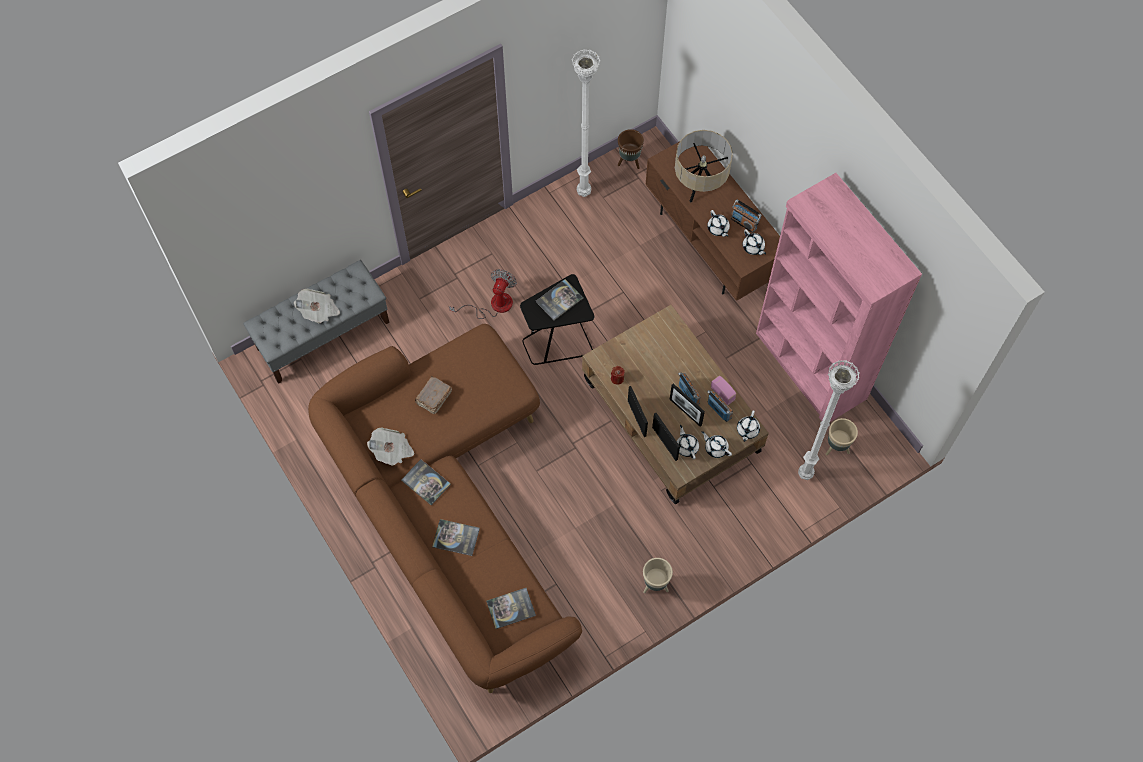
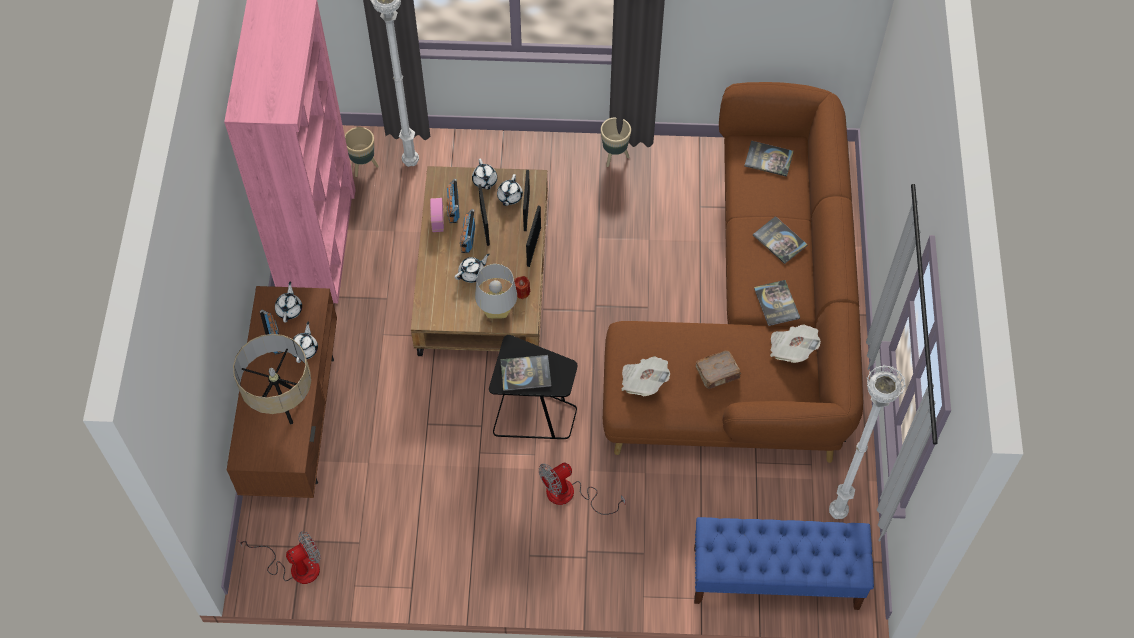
camera: 145 degrees left, 5 degrees down
(319, 311) = (781, 542): newspaper -> newspaper (643, 381)
(323, 335) = (775, 578): grey bench -> blue bench
(583, 192) = (374, 563): white floor lamp -> white floor lamp (837, 514)
(623, 353) = (497, 311): none -> grey table lamp
(629, 162) = (295, 566): brown planter -> fan
(747, 430) = (444, 178): white teapot -> white teapot (472, 273)

